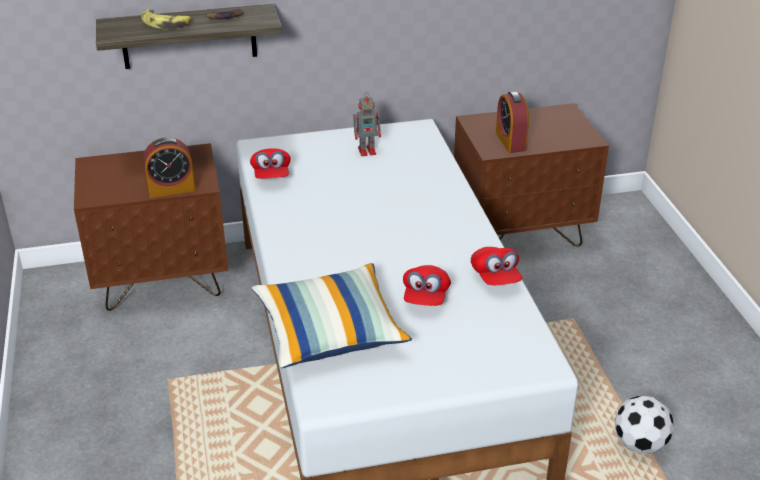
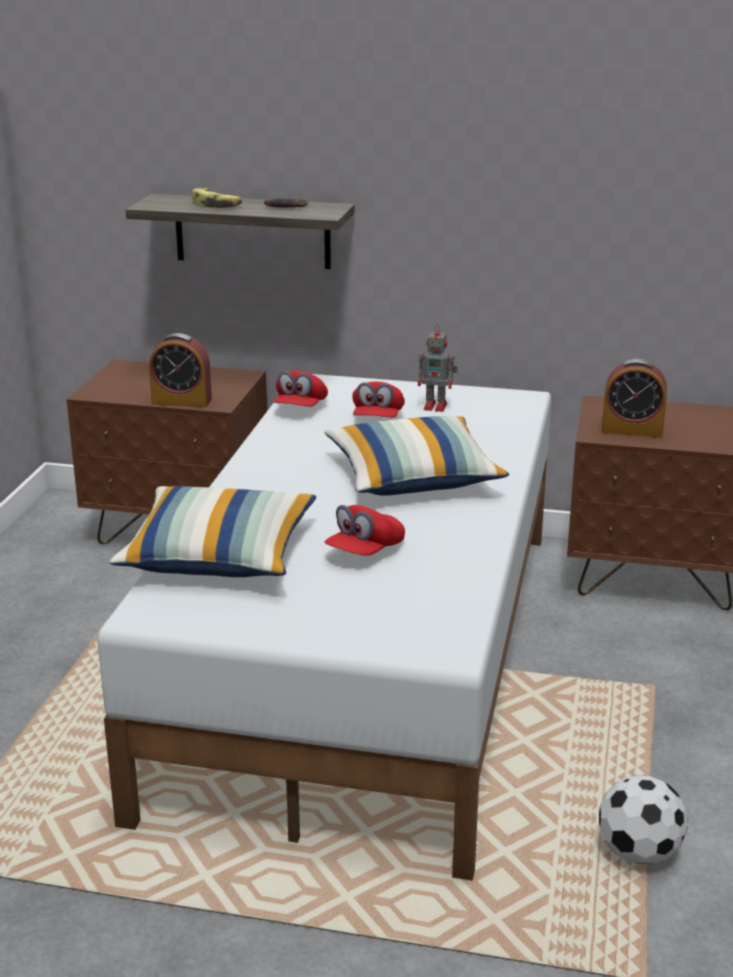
camera: 25 degrees right, 10 degrees down
(405, 222) = (413, 478): none -> pillow
(495, 277) = (473, 552): red cap -> red cap (377, 419)
(510, 141) = (632, 430): alarm clock -> alarm clock turned 90 degrees counterclockwise

